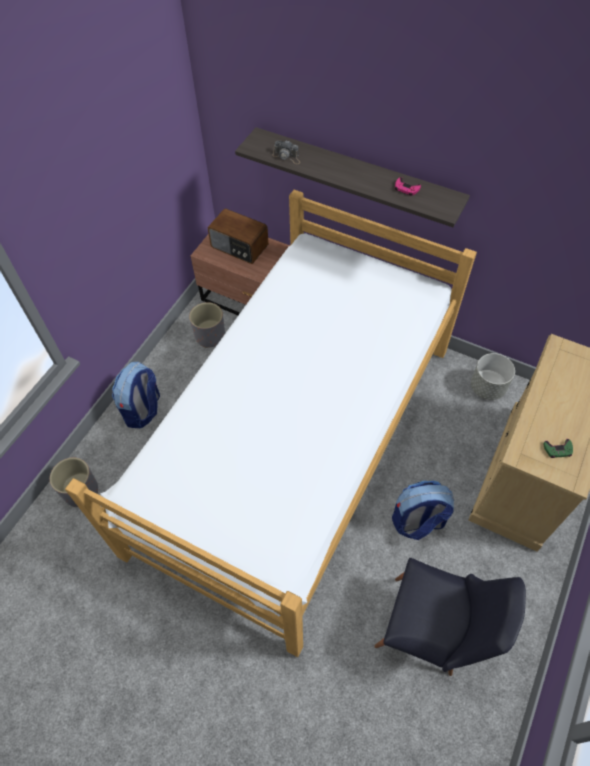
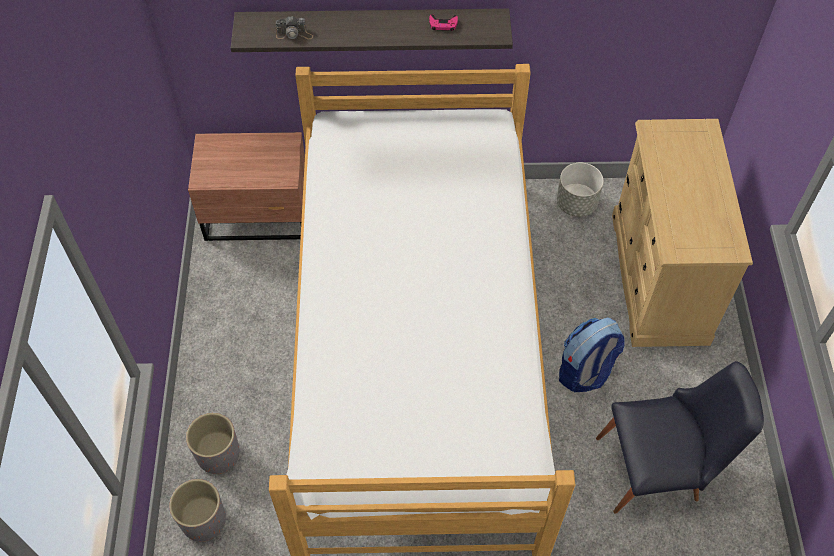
camera: 30 degrees left, 0 degrees up
(143, 410) = (217, 396): backpack -> none
(210, 336) = (243, 277): grey planter -> grey planter (218, 454)
(239, 247) = (240, 157): radio -> none
(558, 449) = (705, 229): green game controller -> none

